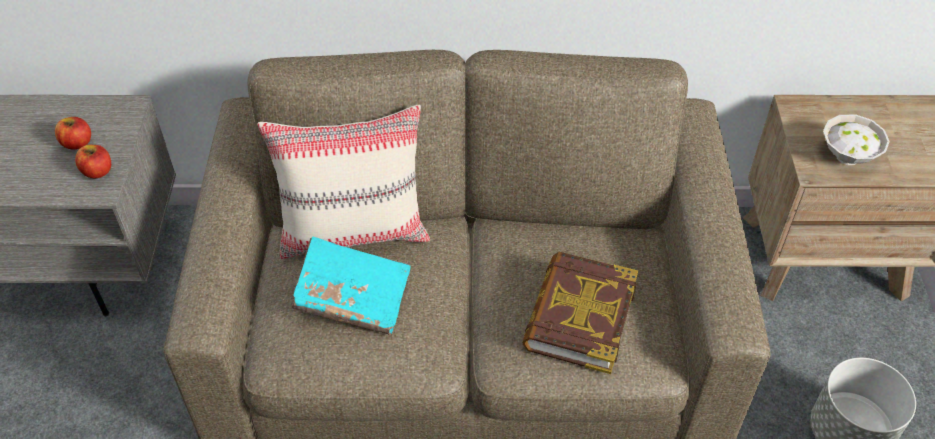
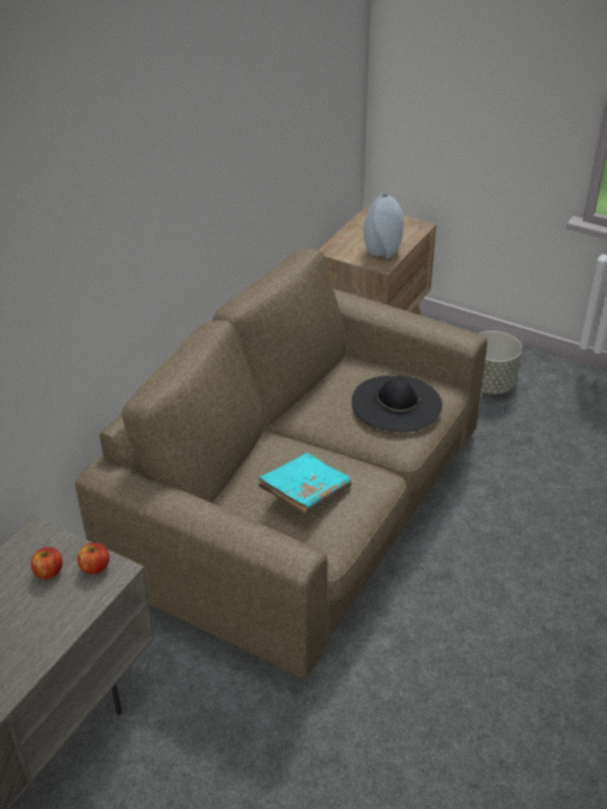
camera: 60 degrees left, 10 degrees down
(354, 231) = (239, 479): beige pillow -> none
(579, 317) = (396, 403): book -> black hat
(848, 158) = (383, 252): white bowl -> grey vase

